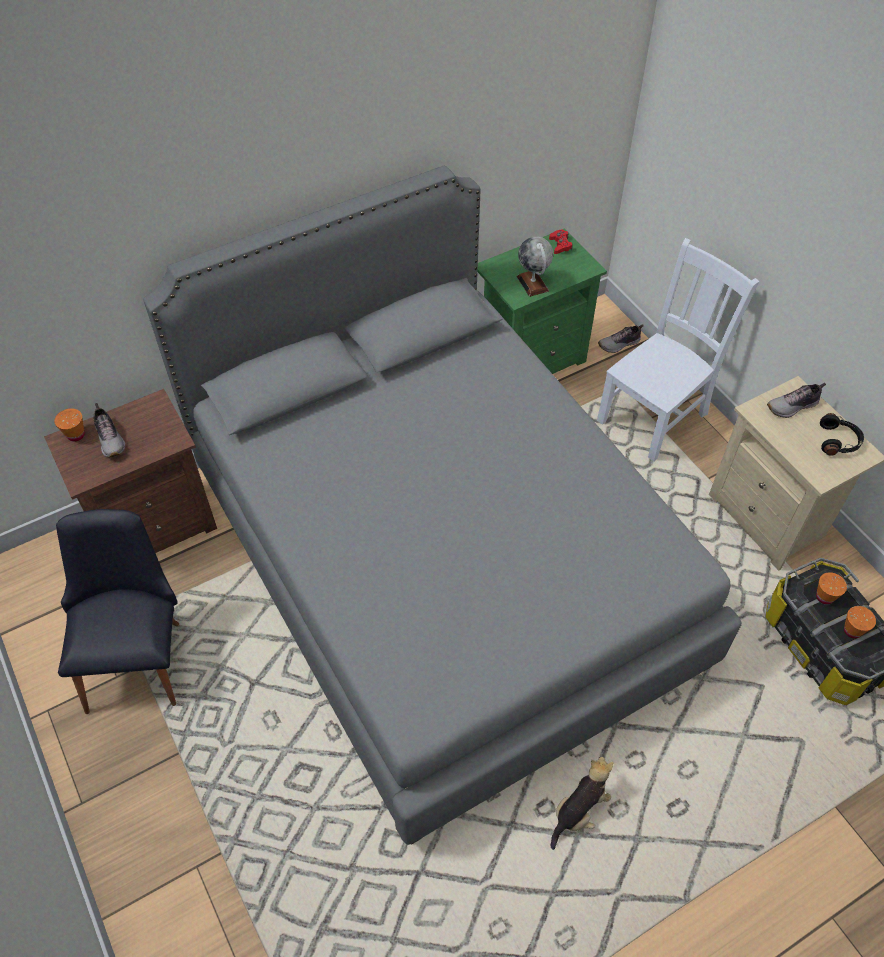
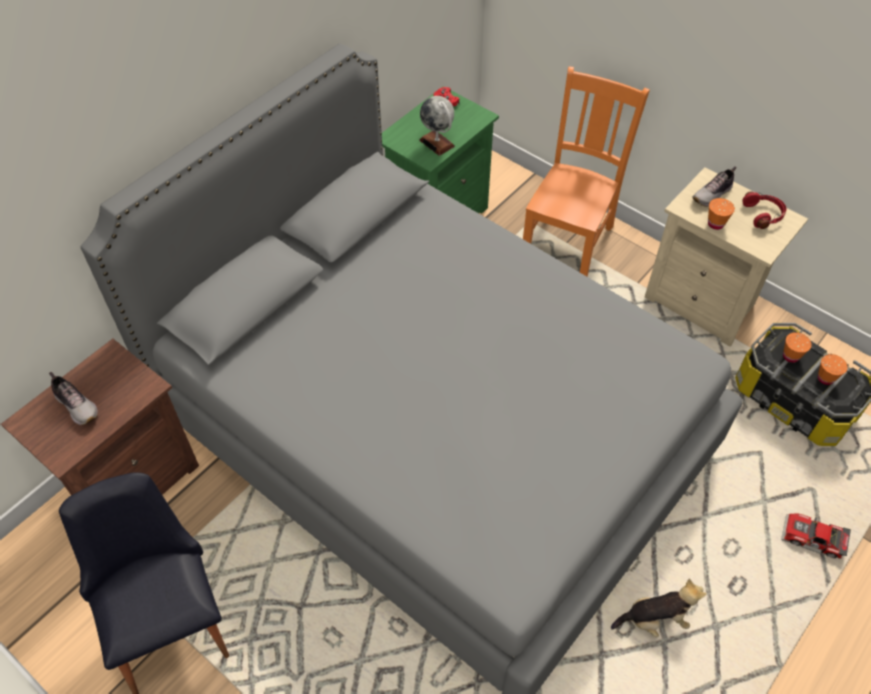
camera: 20 degrees left, 0 degrees up
(76, 435) = (36, 412): orange cup -> orange cup (715, 224)
(579, 811) = (655, 619): plush toy -> plush toy turned 60 degrees clockwise
(619, 344) = (510, 184): shoe -> none
(655, 416) = (569, 240): white chair -> orange chair
(778, 791) = (812, 540): none -> toy car
(838, 441) = (763, 215): black headphones -> red headphones

